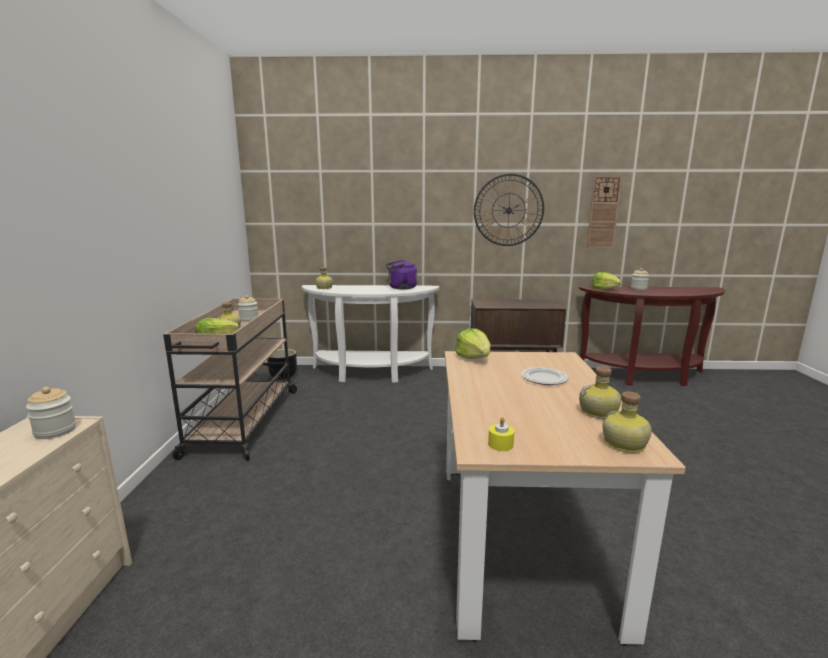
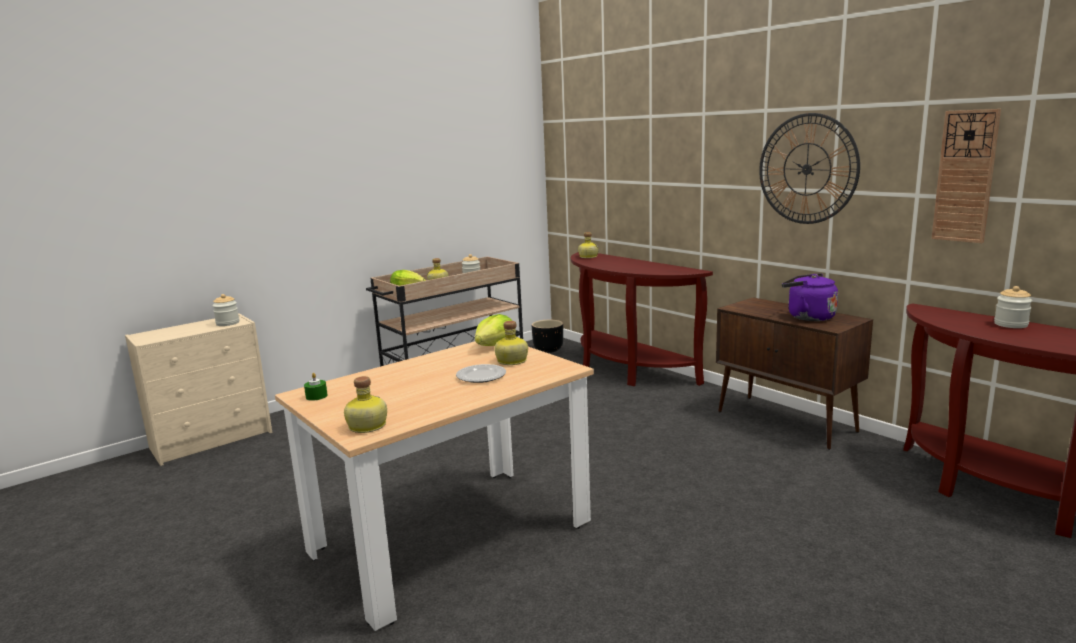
camera: 50 degrees right, 0 degrees up
(370, 373) = (626, 370): white console table -> brown console table
(400, 288) = (658, 267): purple kettle -> purple kettle (807, 317)
(500, 444) = (316, 396): yellow candle -> green candle
(599, 412) = (425, 407): bottle -> bottle (511, 361)
(604, 289) = (935, 314): lettuce -> none

